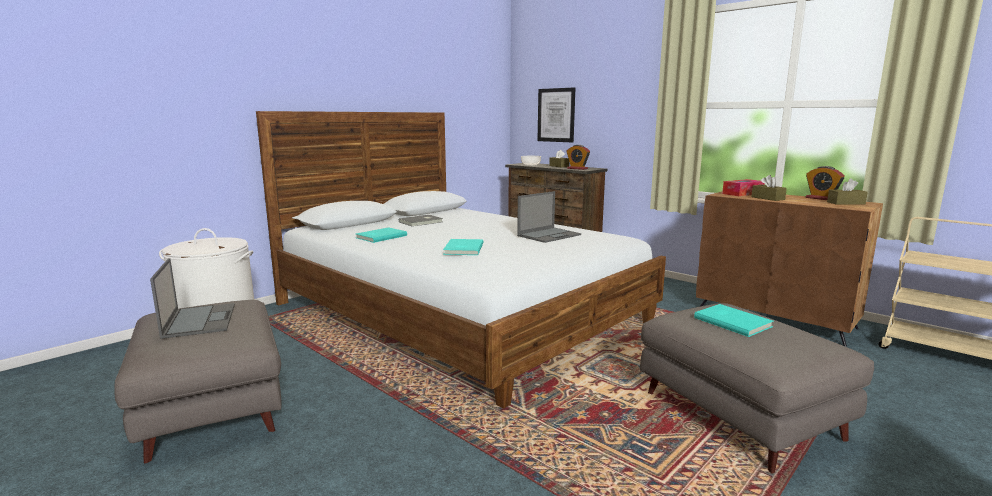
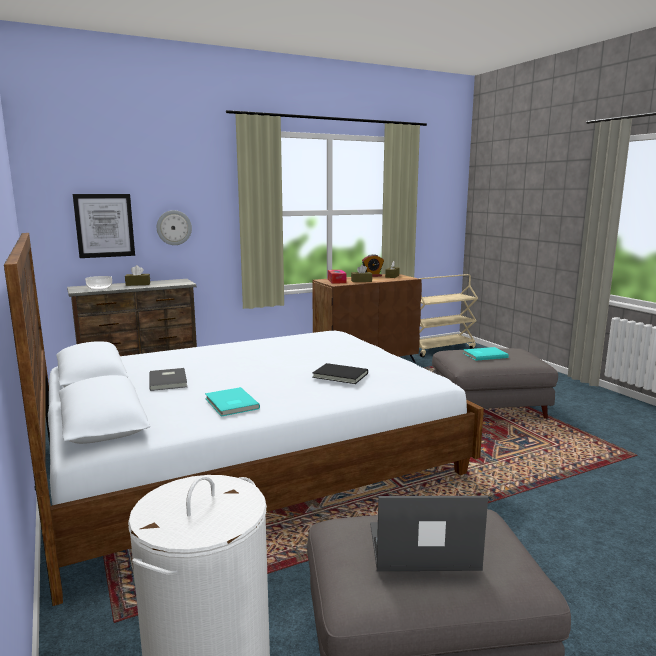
camera: 70 degrees left, 0 degrees up
(462, 249) = (340, 376): turquoise book -> black book
(549, 235) = (304, 347): laptop -> none
(577, 168) = (172, 283): alarm clock -> none
(605, 118) = (174, 227): none -> wall clock

